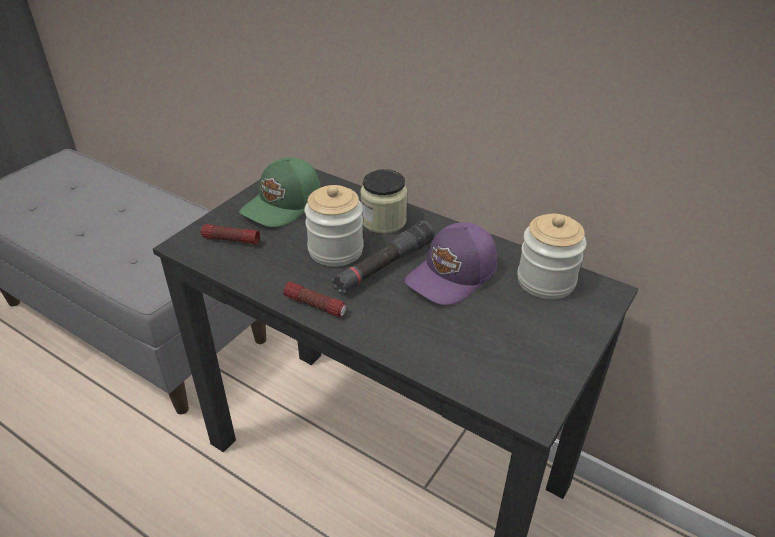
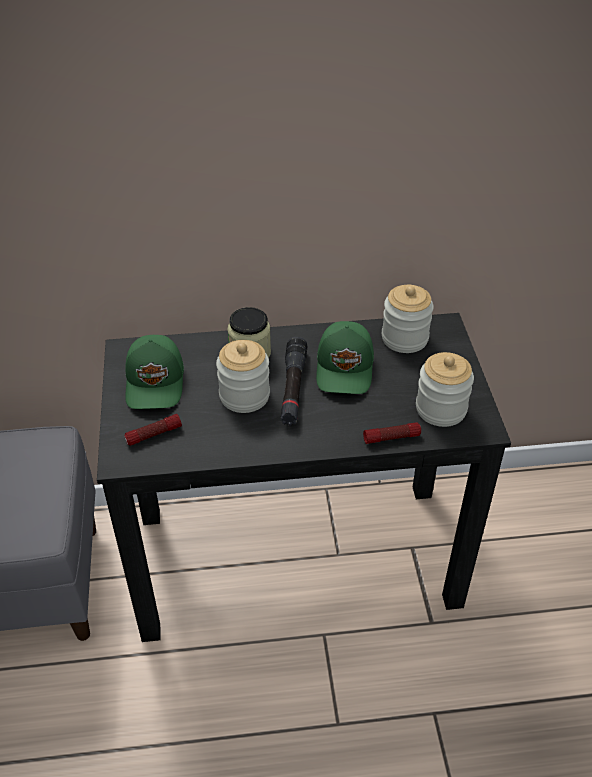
camera: 40 degrees left, 5 degrees up
(315, 305) = (282, 444): flashlight -> flashlight (391, 437)
(453, 276) = (346, 368): purple cap -> green cap
(505, 365) = (441, 409): none -> jar

